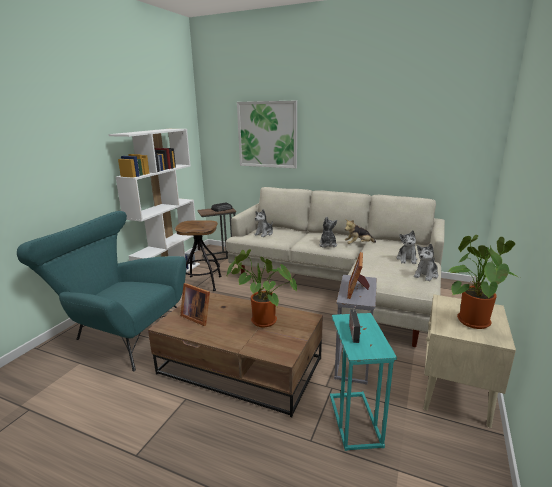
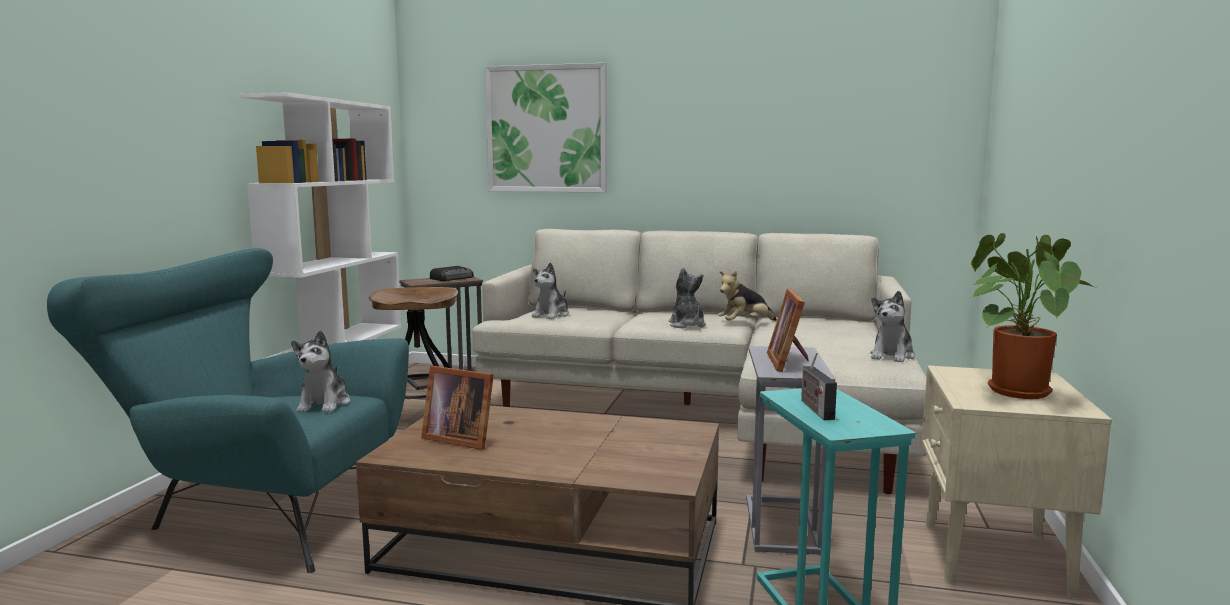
camera: 10 degrees left, 10 degrees down
(260, 321) = (598, 438): potted plant -> none
(407, 259) = (846, 339): plush toy -> plush toy (324, 404)

